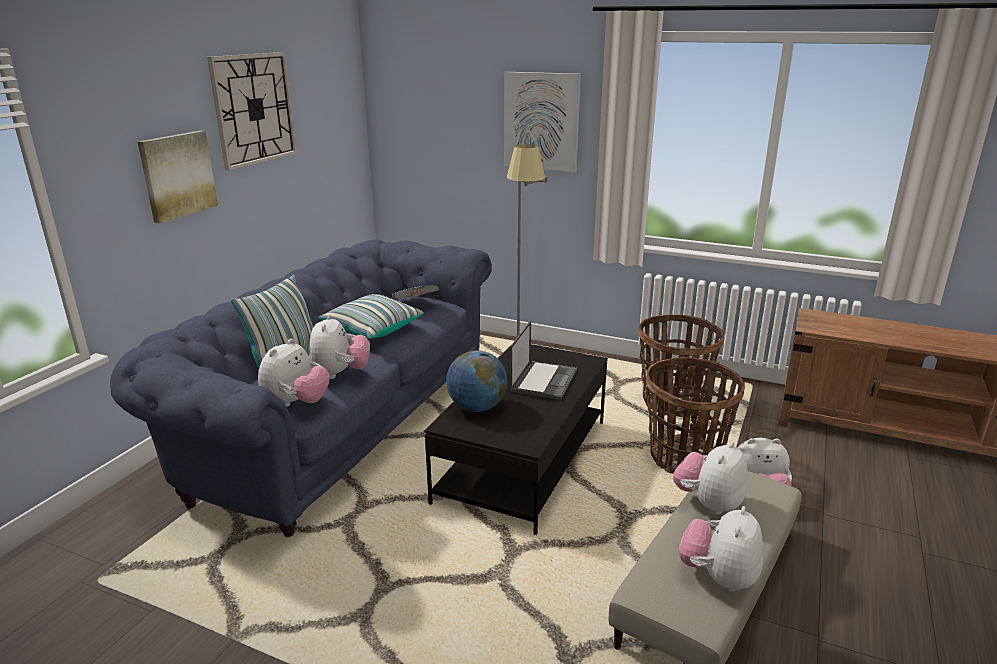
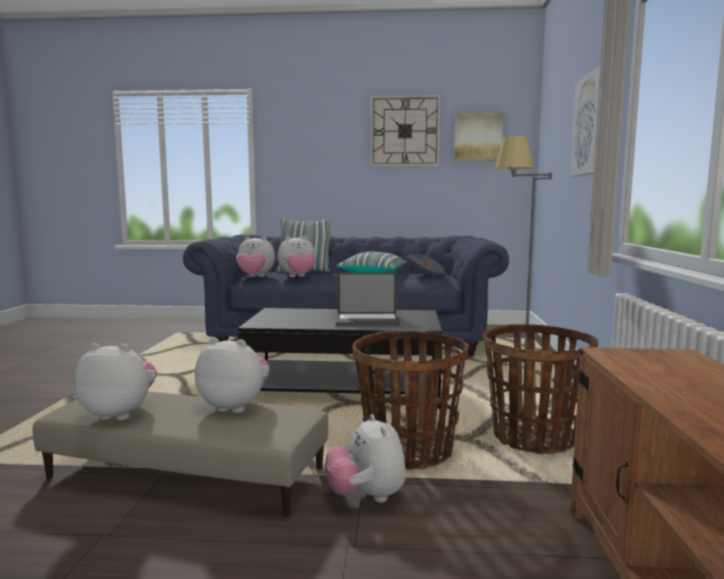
camera: 70 degrees right, 15 degrees down
(177, 175) = (333, 162): picture -> picture (478, 137)
(477, 407) = (304, 312): globe -> none

